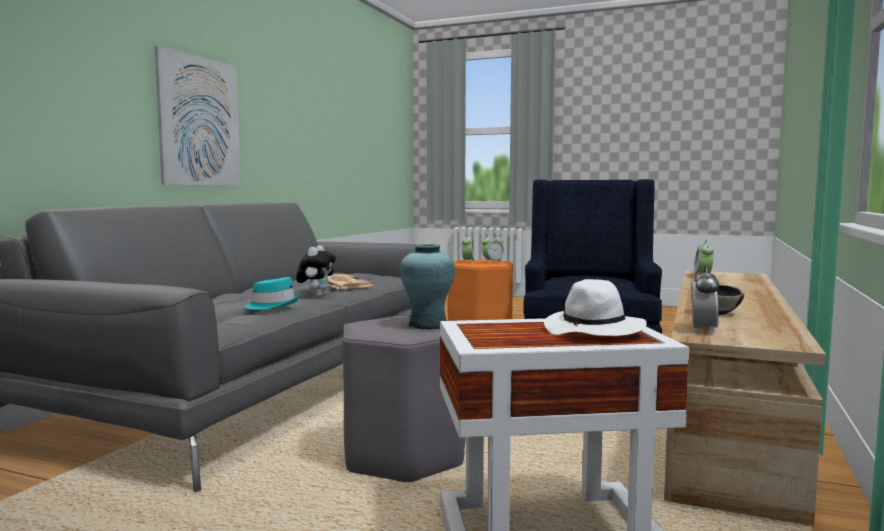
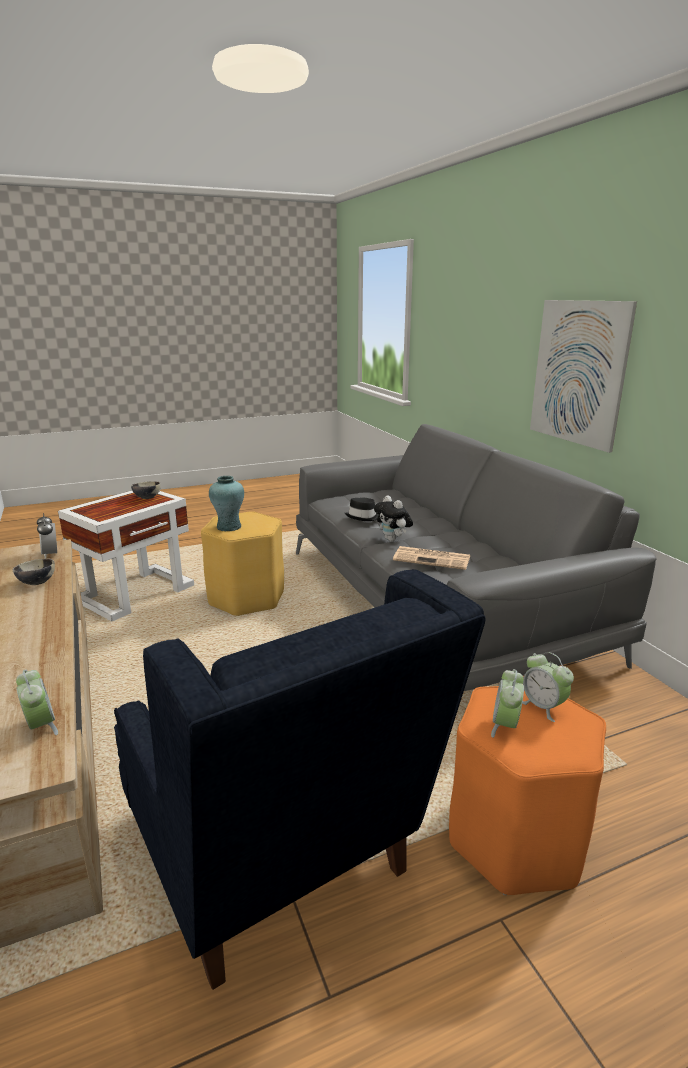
camera: 135 degrees right, 15 degrees up
(273, 305) = (363, 517): turquoise hat -> black hat
(403, 457) = (246, 598): grey stool -> yellow stool
(498, 331) = (147, 498): none -> bowl
(594, 331) = (104, 509): white hat -> none

